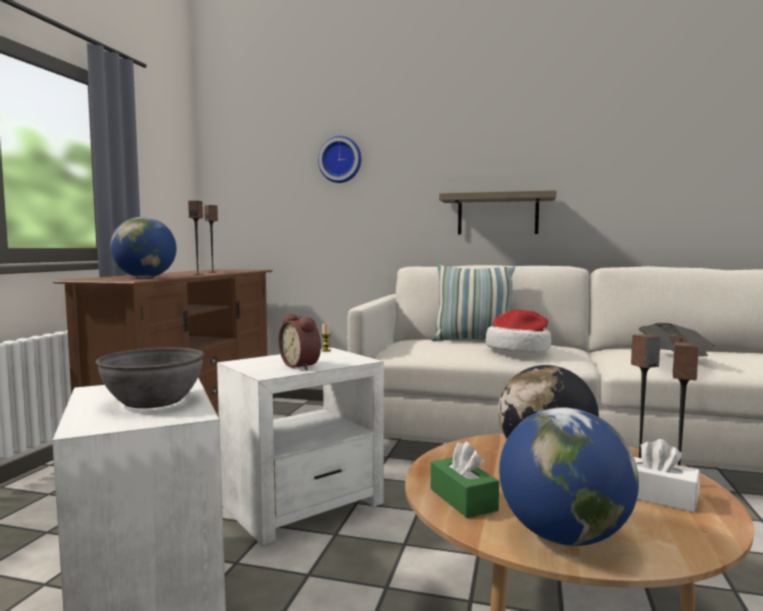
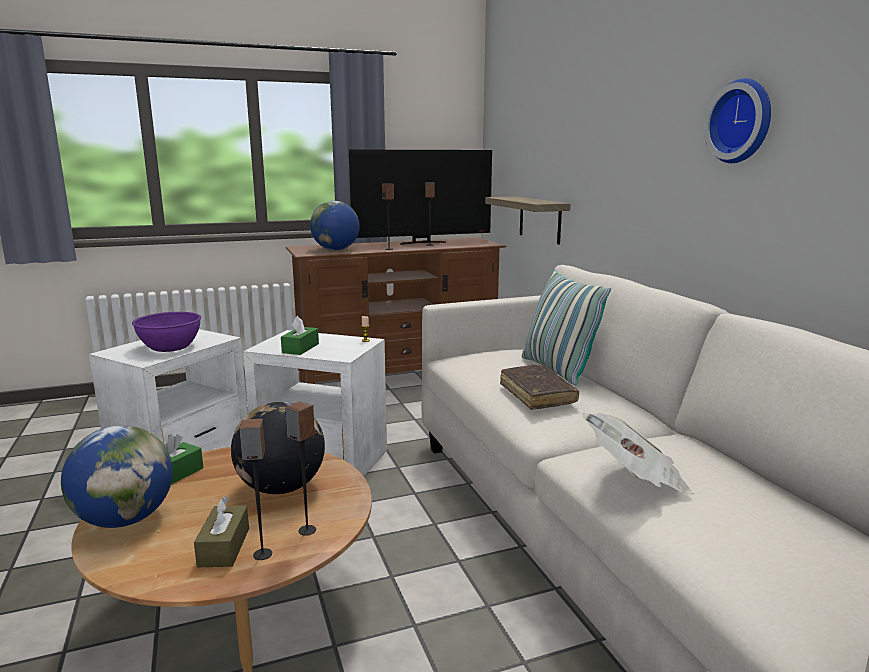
camera: 55 degrees right, 10 degrees up
(153, 401) = (170, 347): grey bowl -> purple bowl
(194, 272) = (422, 242): none -> television
(302, 365) = (300, 348): alarm clock -> green tissue box
(341, 160) = (560, 126): wall clock -> wall clock (742, 121)
(497, 214) = (681, 206): shelf -> shelf (540, 219)
(519, 349) = (537, 394): hat -> brown book
(657, 496) = (224, 547): white tissue box -> brown tissue box

